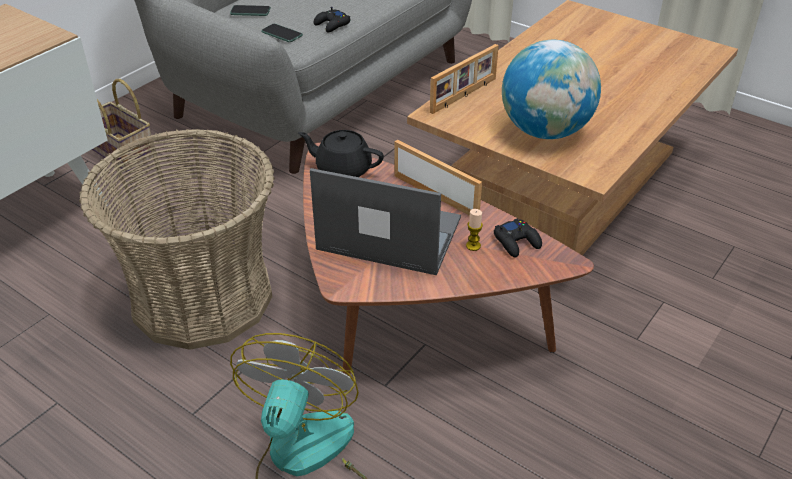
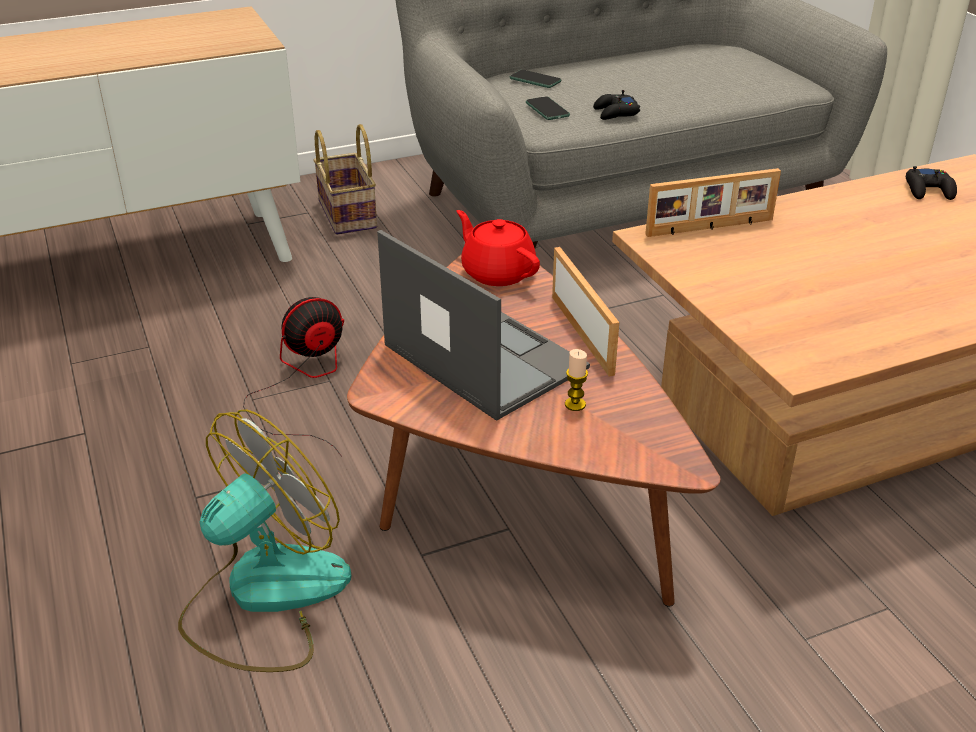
camera: 30 degrees right, 5 degrees down
(202, 296) = (304, 383): basket -> fan
(342, 169) = (497, 272): black teapot -> red teapot
(517, 242) = (637, 420): black game controller -> black game controller (929, 190)
(545, 131) = (782, 297): globe -> none

